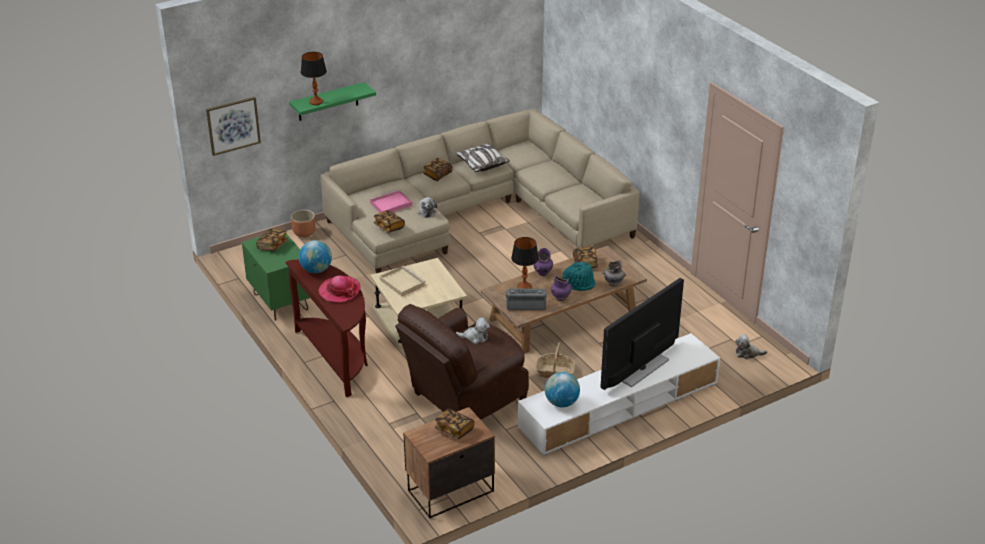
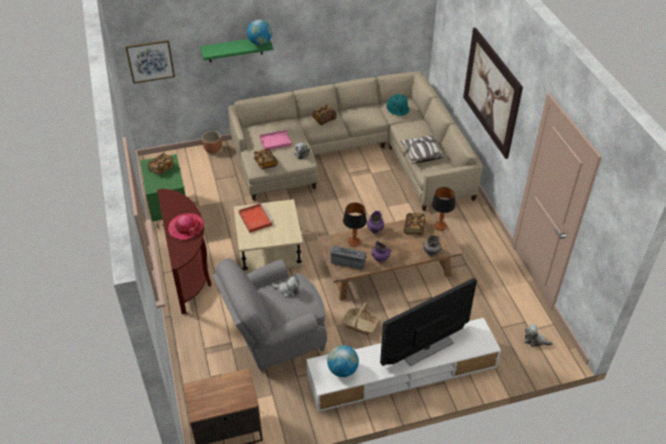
camera: 15 degrees right, 10 degrees up
(316, 102) = (220, 50): table lamp -> table lamp (440, 226)
(316, 270) = (177, 203): globe -> globe (260, 43)
(401, 282) = (255, 218): beige tray -> red tray
(454, 430) = (226, 391): book -> none
(464, 399) = (275, 336): brown armchair -> grey armchair
(482, 164) = (364, 114): pillow -> pillow (422, 154)
(579, 283) = (402, 247): turquoise hat -> turquoise hat (398, 110)
(637, 104) = (491, 92): none -> picture

